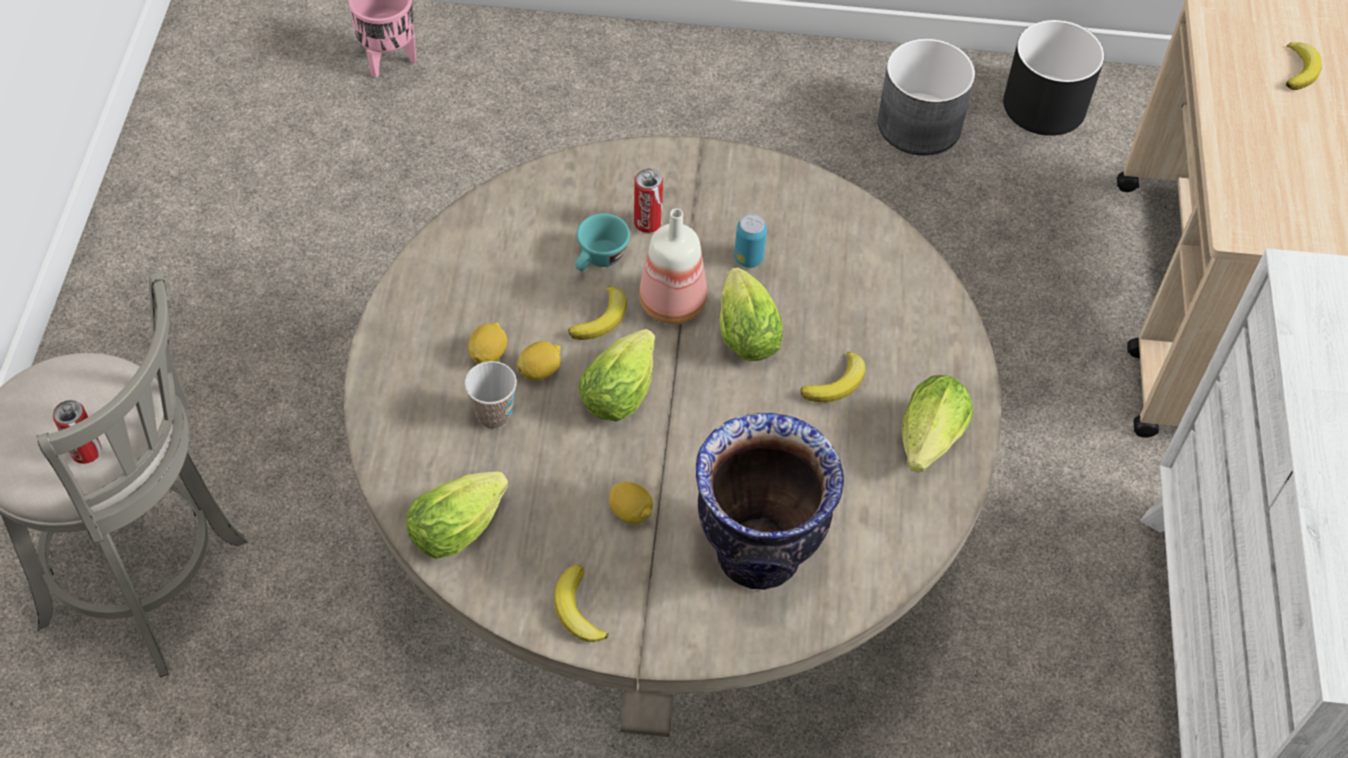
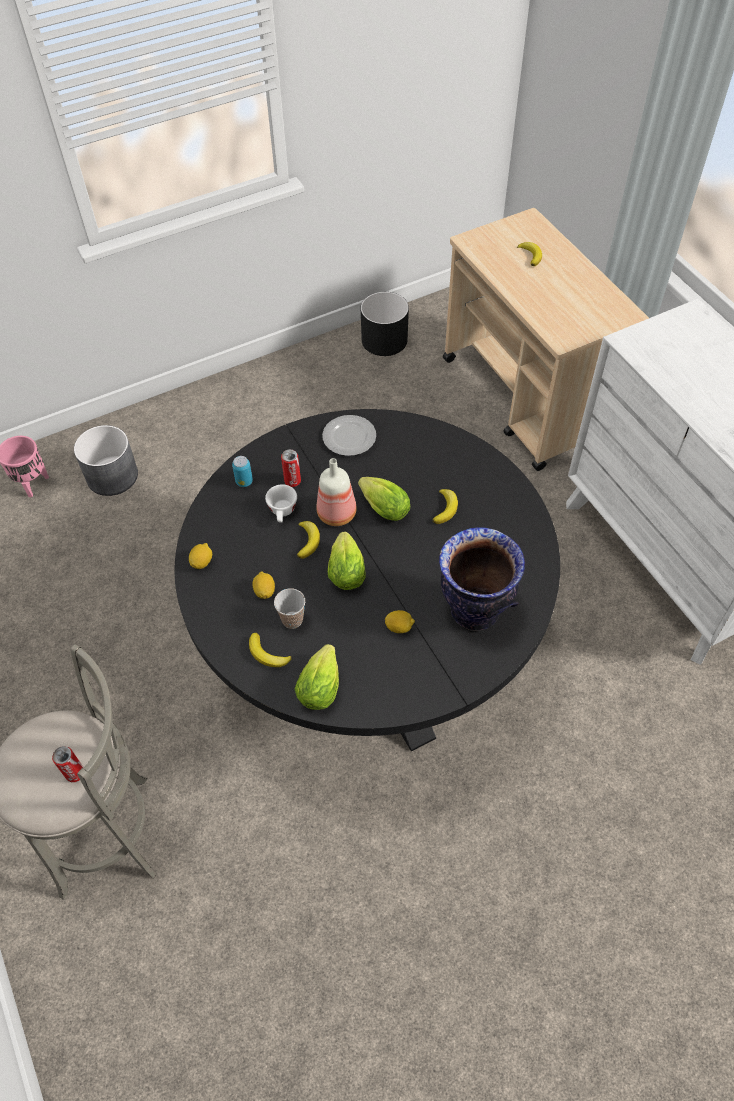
camera: 30 degrees left, 0 degrees up
(540, 371) = (298, 584): lemon -> lemon (202, 562)
(577, 609) = (412, 690): banana -> banana (267, 654)
(599, 260) = (283, 512): turquoise cup -> white cup
(664, 559) = (369, 655): beige dining table -> black dining table
(748, 258) = (356, 471): can -> can (244, 481)
(779, 203) = (349, 437): none -> plate
(920, 124) = (333, 378): grey planter -> grey planter (113, 475)
(927, 444) = (508, 513): lettuce -> none

